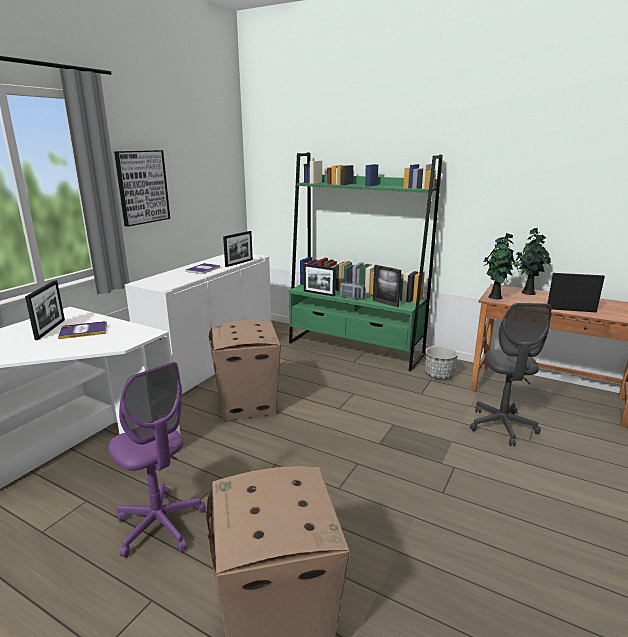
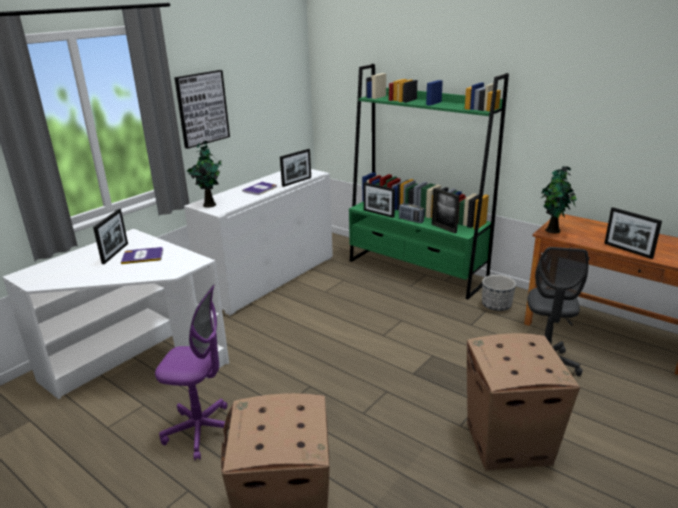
camera: 10 degrees right, 5 degrees up
(160, 525) = (202, 431): purple office chair -> purple office chair turned 45 degrees counterclockwise
(248, 404) = (296, 325): cardboard box -> cardboard box (508, 443)
(527, 292) = (592, 225): potted plant -> potted plant (209, 204)
(571, 310) = (628, 250): picture frame -> picture frame turned 150 degrees counterclockwise

